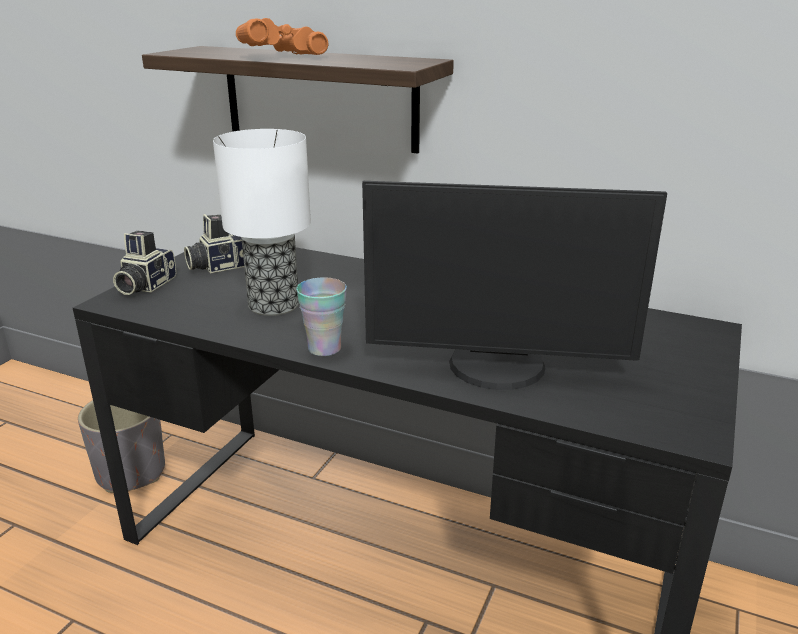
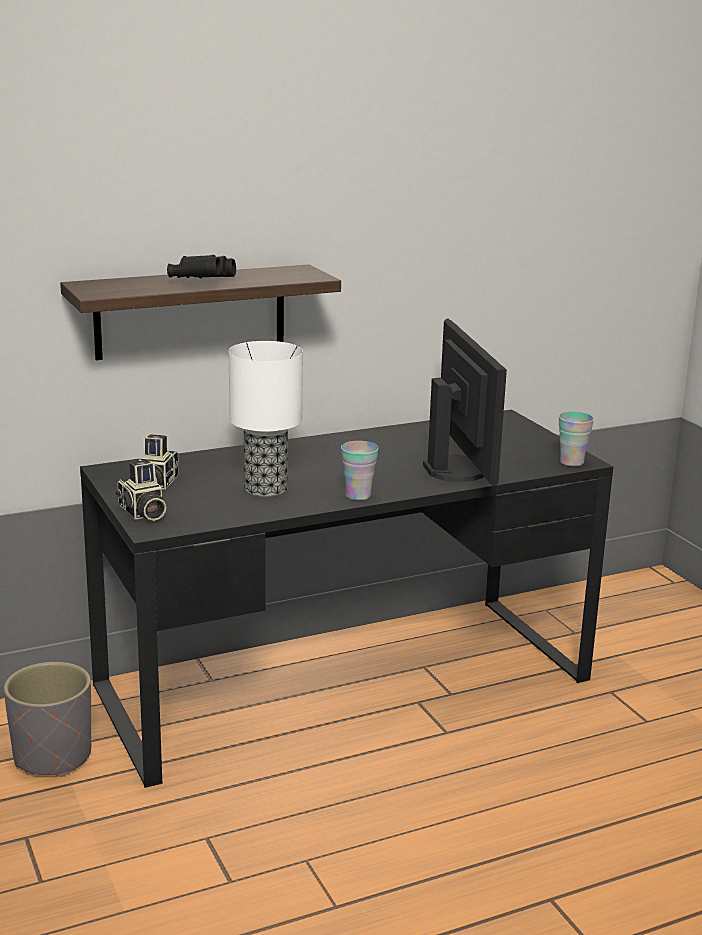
camera: 50 degrees left, 5 degrees down
(280, 57) = (201, 283): orange binoculars -> black binoculars
(497, 368) = (458, 469): monitor -> monitor turned 60 degrees counterclockwise
(672, 428) = (571, 462): none -> cup

